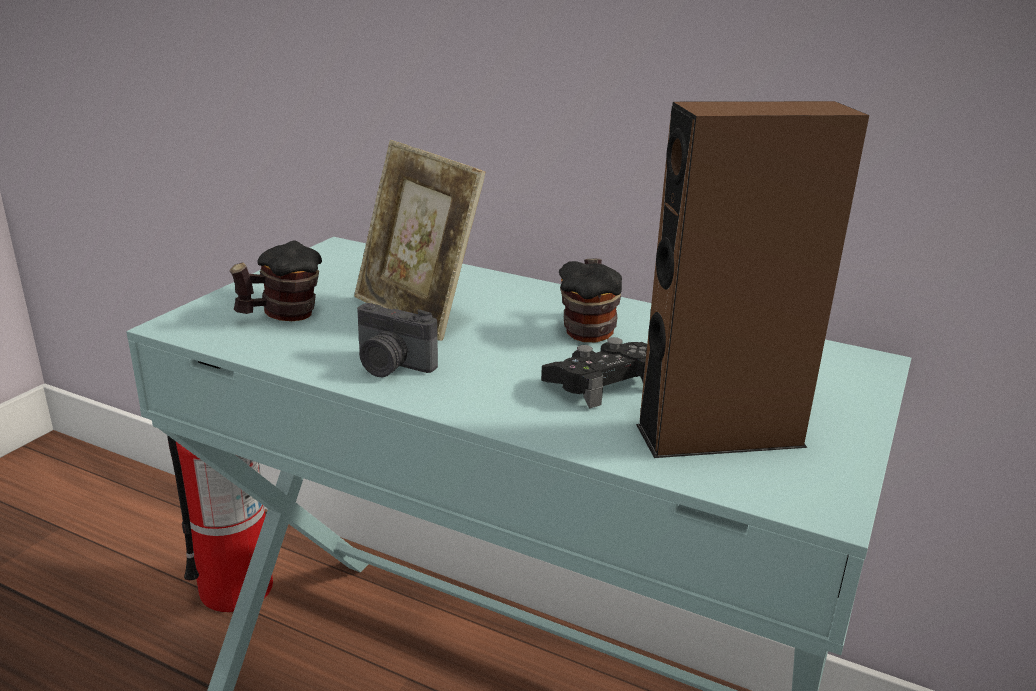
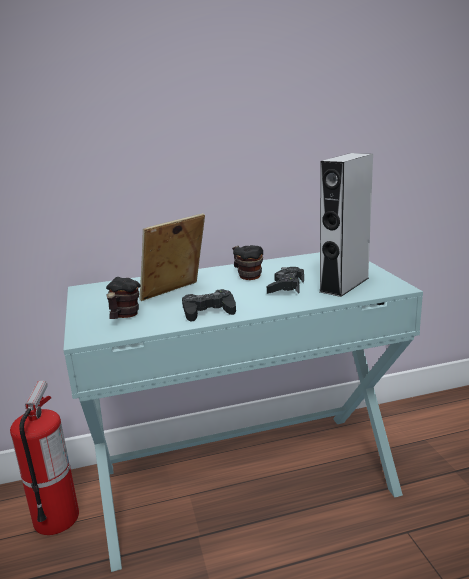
camera: 40 degrees left, 5 degrees down
(391, 366) = (208, 311): camera -> black game controller
(417, 312) = (175, 294): picture frame -> picture frame turned 135 degrees clockwise
(720, 435) = (344, 284): brown speaker -> grey speaker

